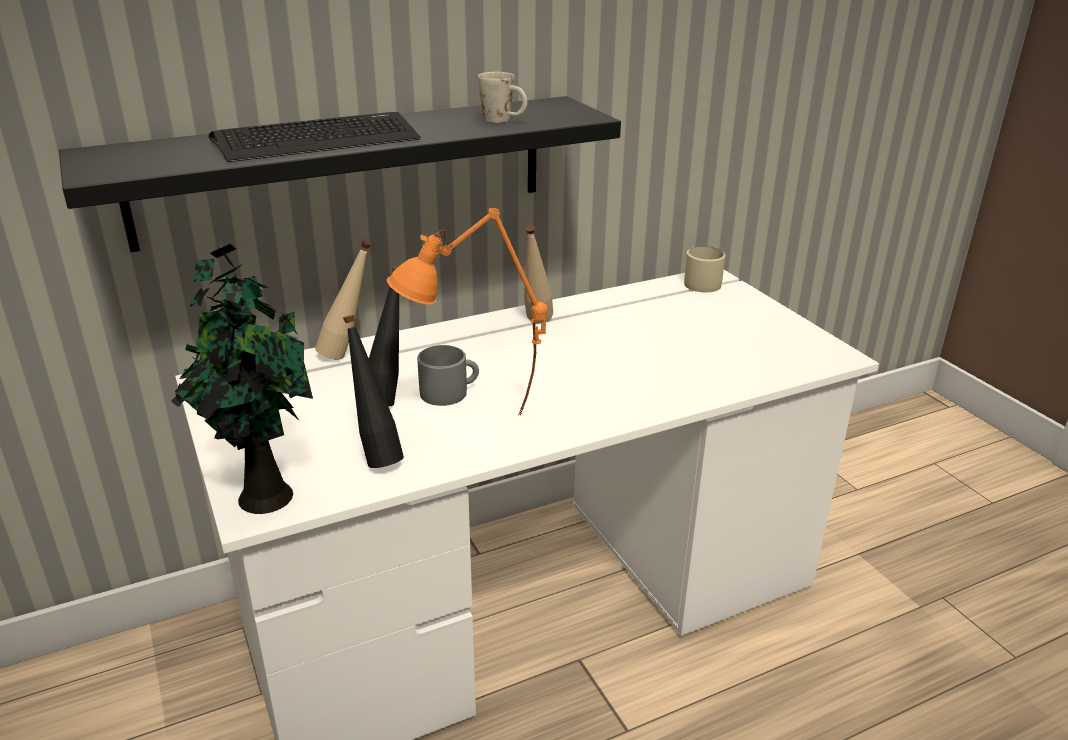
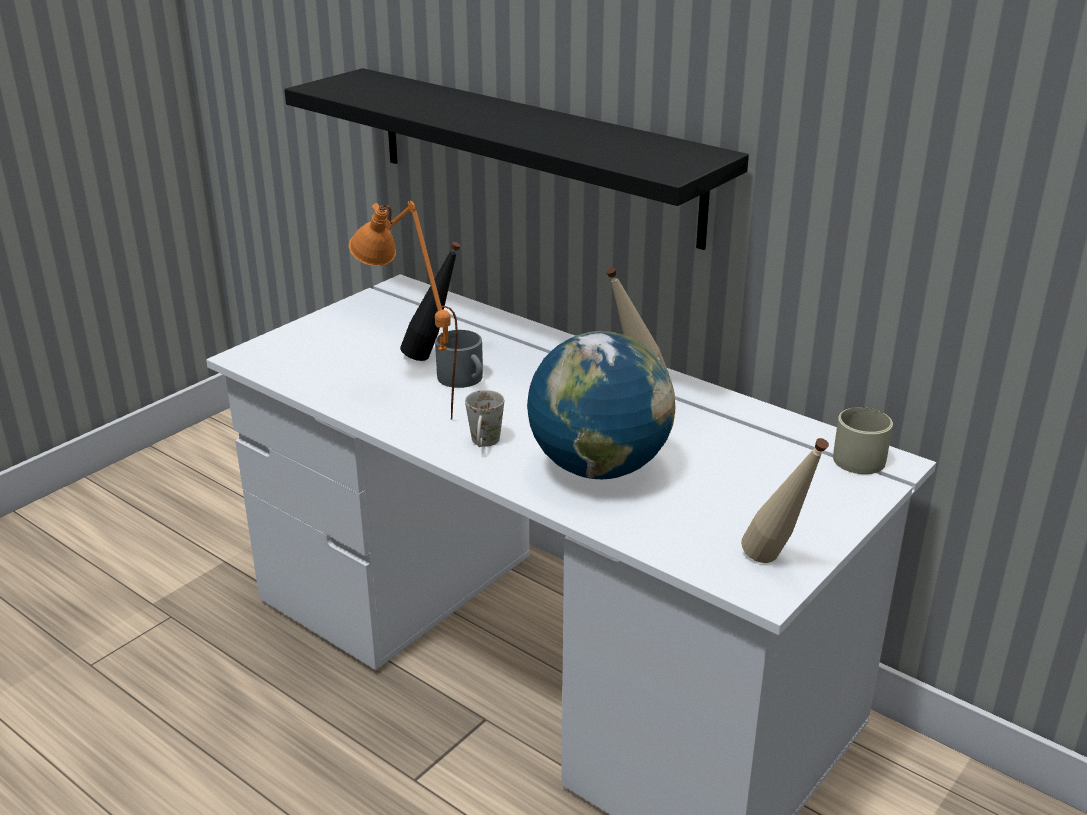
camera: 65 degrees right, 0 degrees up
(263, 494) = (267, 353): potted plant -> none
(317, 140) = (460, 112): keyboard -> none
(348, 355) = (487, 321): beige bottle -> beige bottle (776, 564)
(376, 456) = (342, 377): black bottle -> none
(504, 121) = (604, 149): white mug -> white mug (484, 444)
(652, 371) = (599, 468): none -> globe

